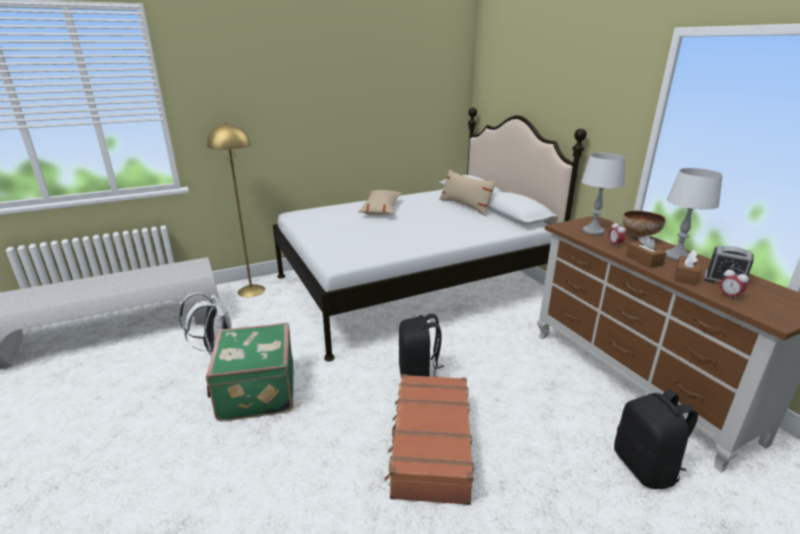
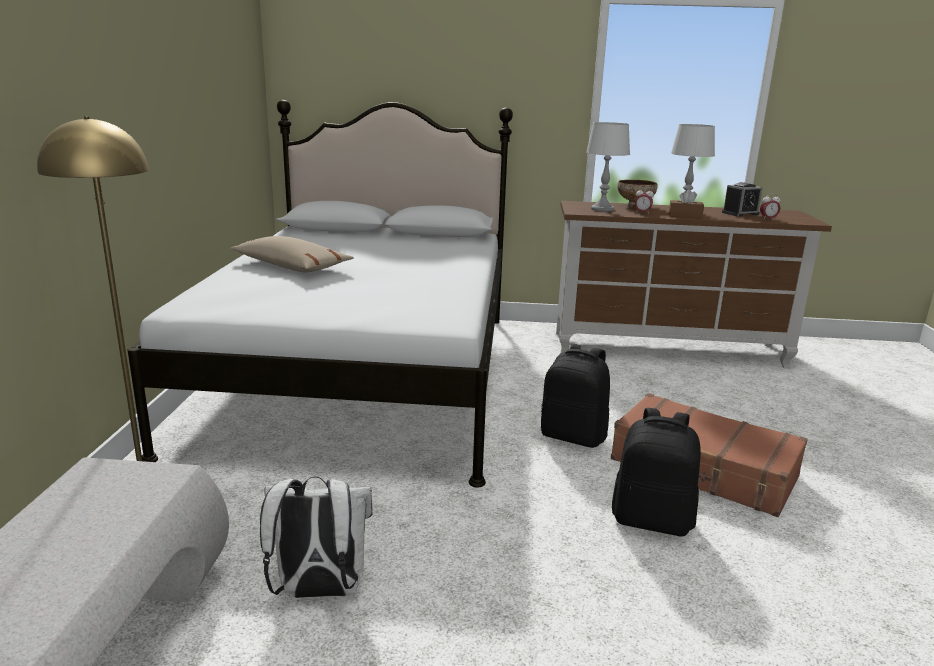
camera: 60 degrees left, 5 degrees down
(255, 392) = (502, 570): green suitcase -> none
(465, 206) = (370, 238): beige pillow -> none
(645, 467) = (775, 389): black backpack -> black backpack (652, 520)
(685, 276) = (726, 217): brown tissue box -> none

